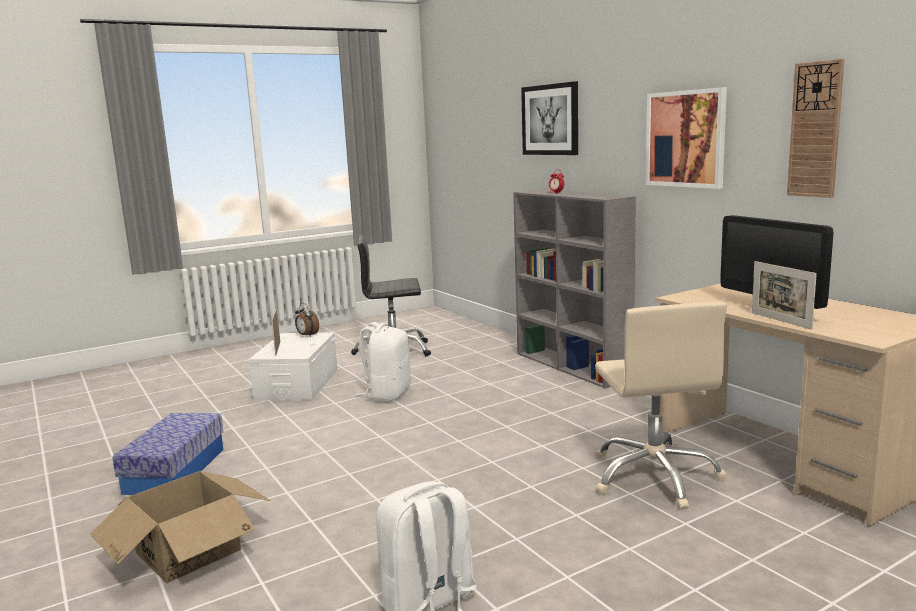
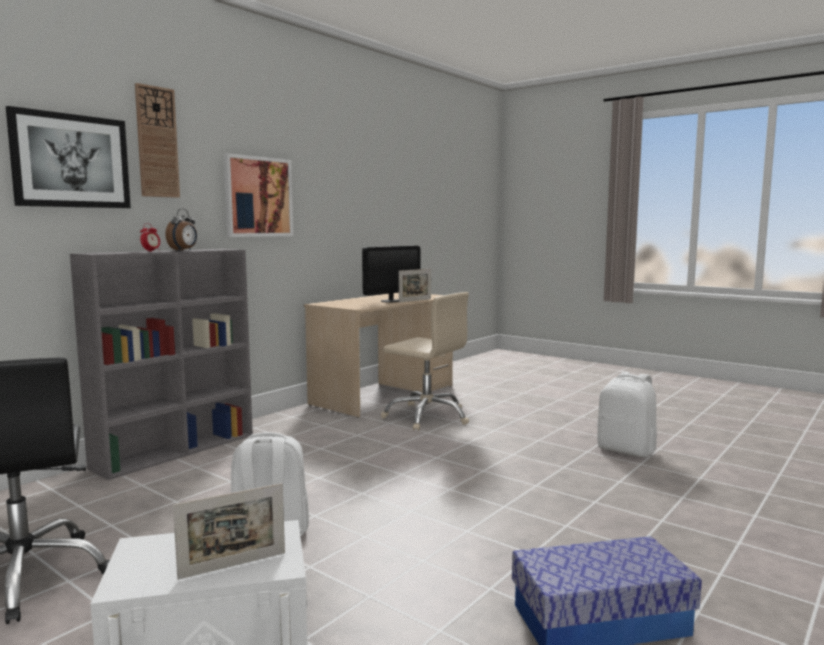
camera: 110 degrees left, 5 degrees down
(188, 551) = (700, 538): cardboard box -> none
(307, 335) = (137, 560): alarm clock -> alarm clock (183, 250)
(655, 476) = (427, 417): beige office chair -> beige office chair turned 60 degrees clockwise
(815, 130) = (340, 196): wall clock -> wall clock (157, 142)

